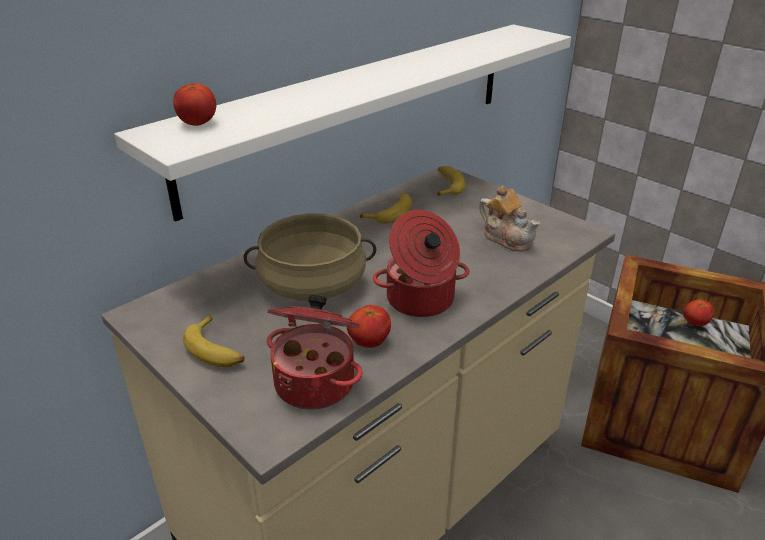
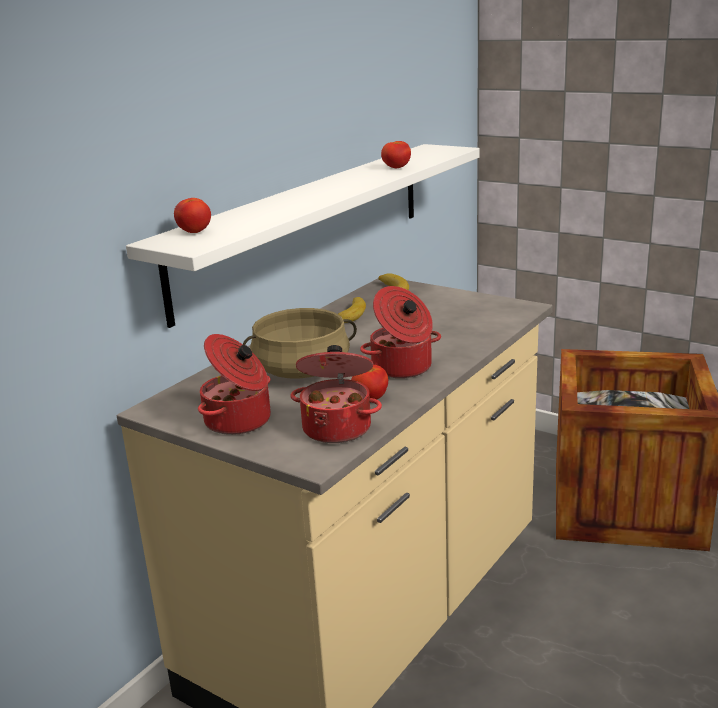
camera: 10 degrees left, 10 degrees down
(217, 350) = (239, 421): banana -> cooking pot
(507, 238) = (460, 319): teapot -> none
(695, 323) = (637, 395): tomato -> tomato (396, 168)

